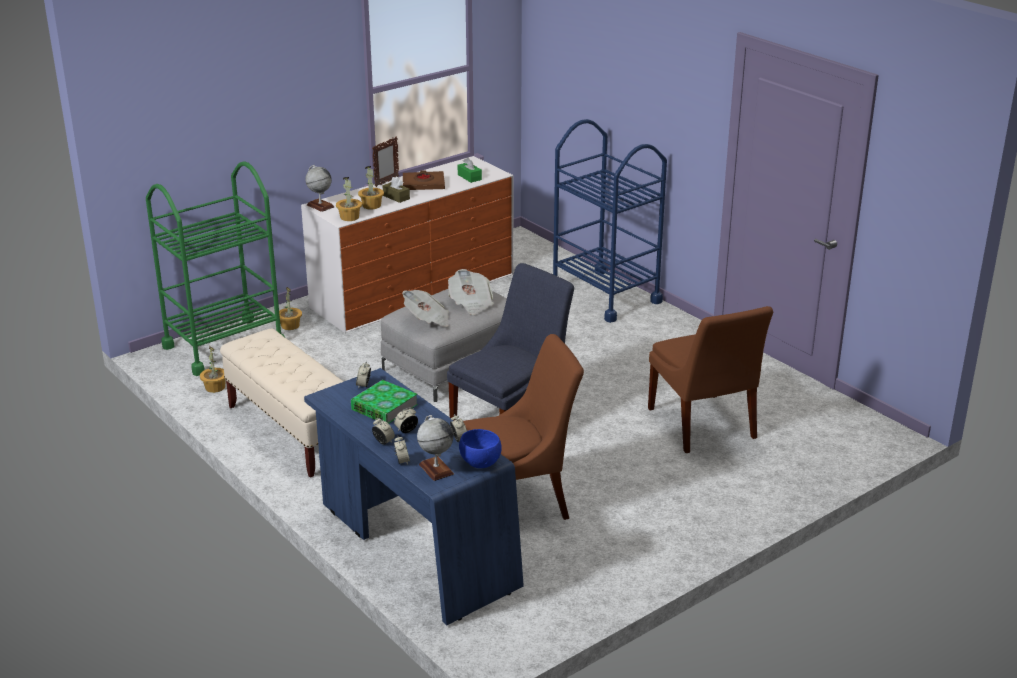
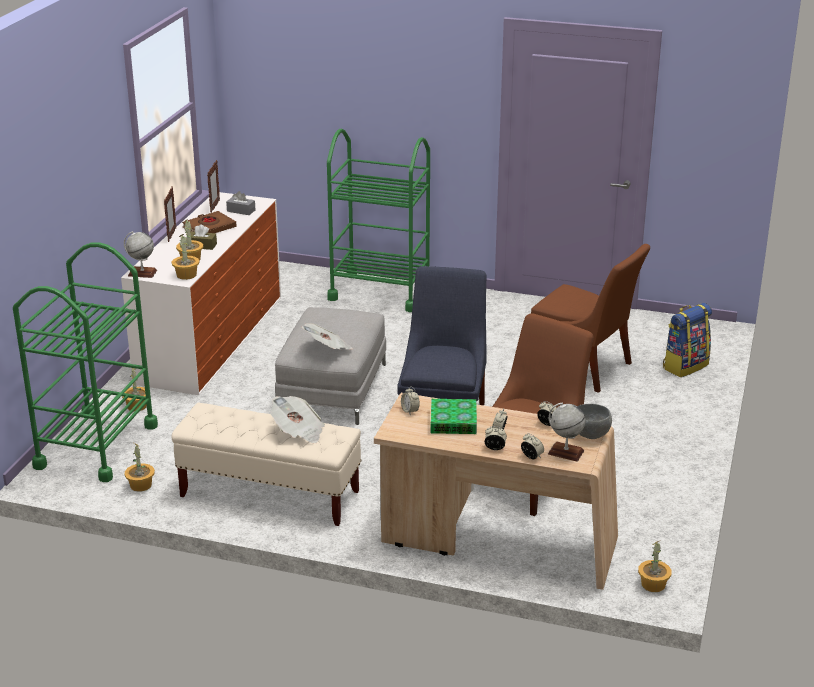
camera: 35 degrees left, 0 degrees up
(414, 546) = (497, 543): blue desk -> beige desk
(454, 168) = (214, 206): none -> picture frame
(469, 177) = (241, 211): green tissue box -> grey tissue box
(471, 303) = (344, 324): newspaper -> newspaper (298, 432)
(480, 464) = (590, 435): blue bowl -> grey bowl
(499, 643) = (653, 585): none -> potted plant
(605, 295) = (380, 291): blue cart -> green cart
(809, 460) = (685, 366): none -> backpack

